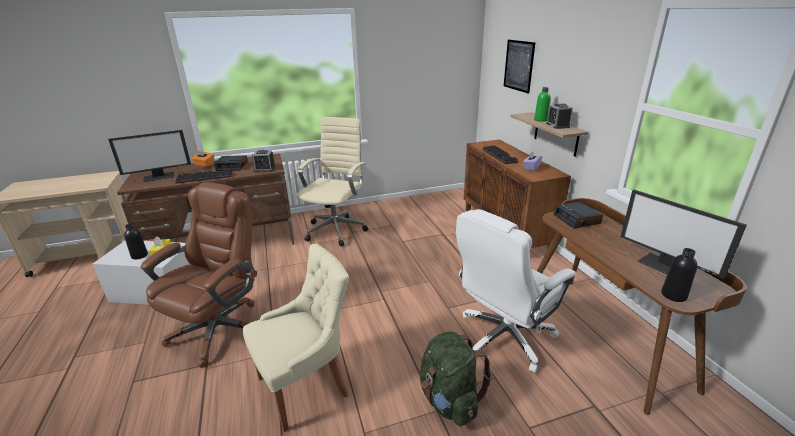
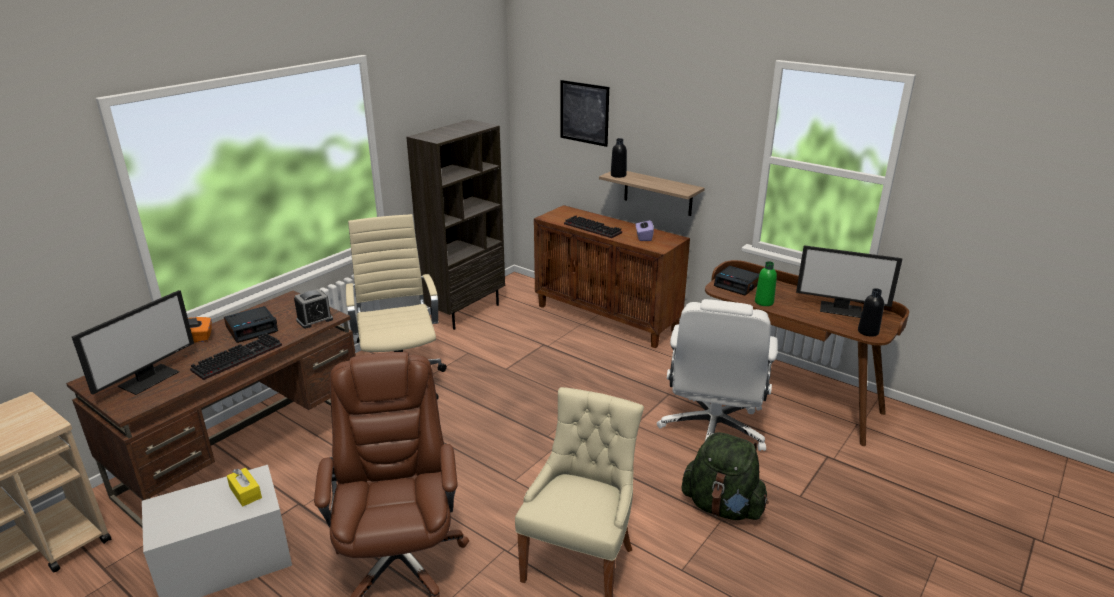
camera: 35 degrees left, 0 degrees up
(139, 255) = (212, 510): black bottle -> black bottle (618, 175)
(416, 201) = (465, 312): none -> brown bookcase
(541, 120) = (641, 179): green bottle -> green bottle (764, 302)
(557, 125) = (667, 184): alarm clock -> none

